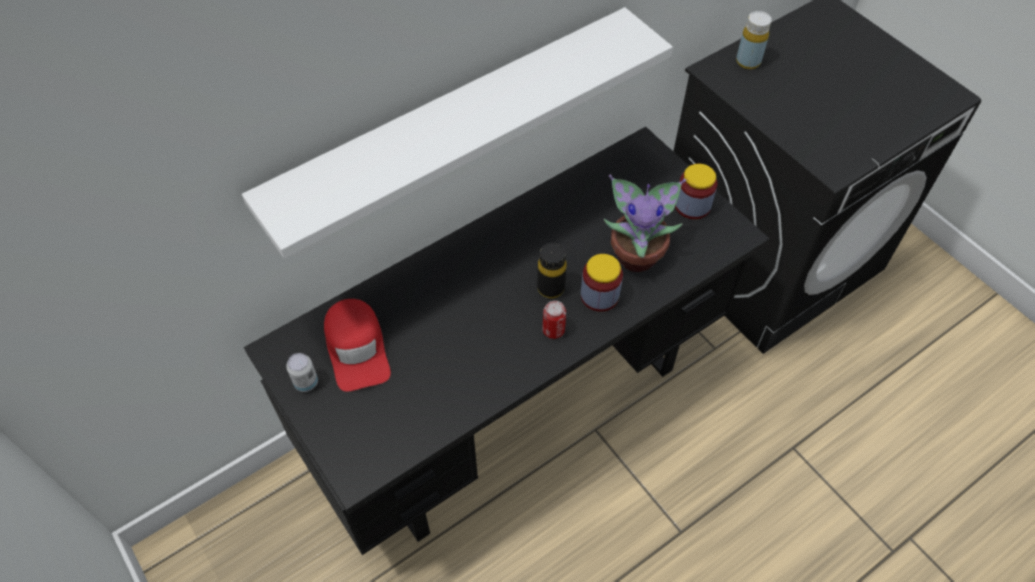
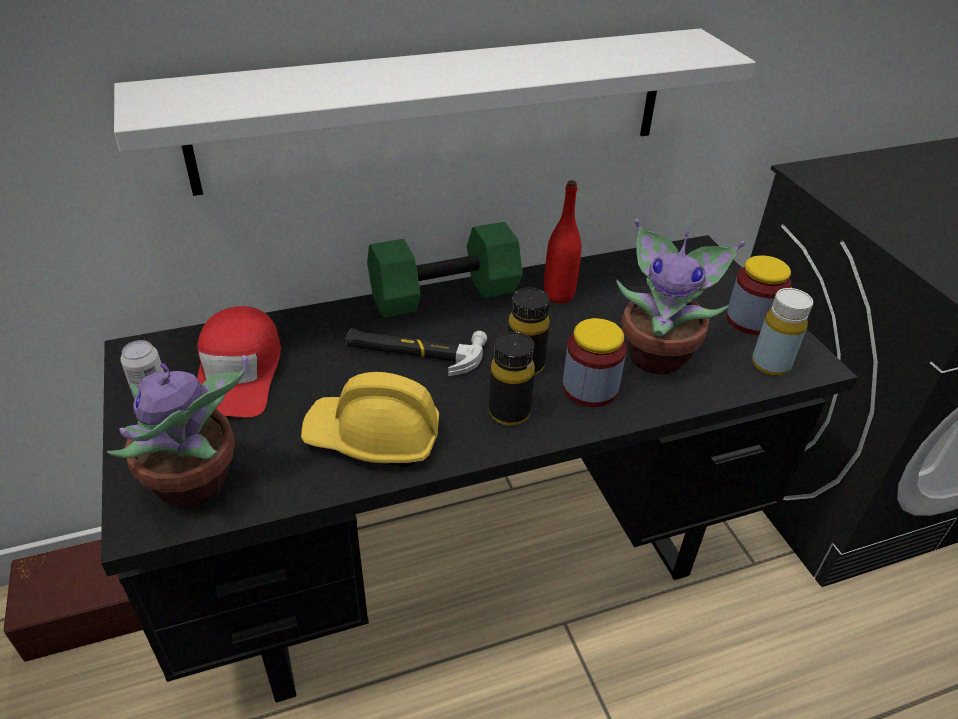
camera: 15 degrees right, 15 degrees down
(248, 516) = (88, 606): none -> brown storage box
(374, 441) = (194, 484): none -> potted plant
(470, 296) = (414, 351): none -> hammer
(471, 240) = (443, 296): none -> green dumbbell
(472, 374) = (373, 437): none -> yellow hard hat
(553, 330) = (509, 412): can -> black bottle
(554, 217) = (558, 295): none -> red bottle
(748, 62) = (857, 172): yellow bottle -> yellow bottle (770, 364)

